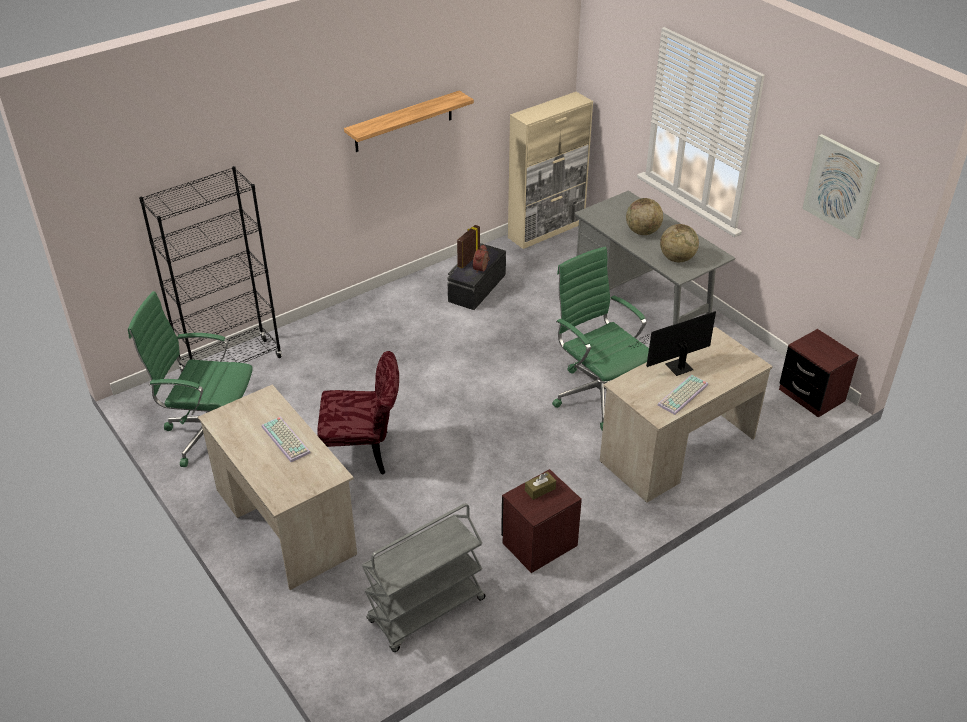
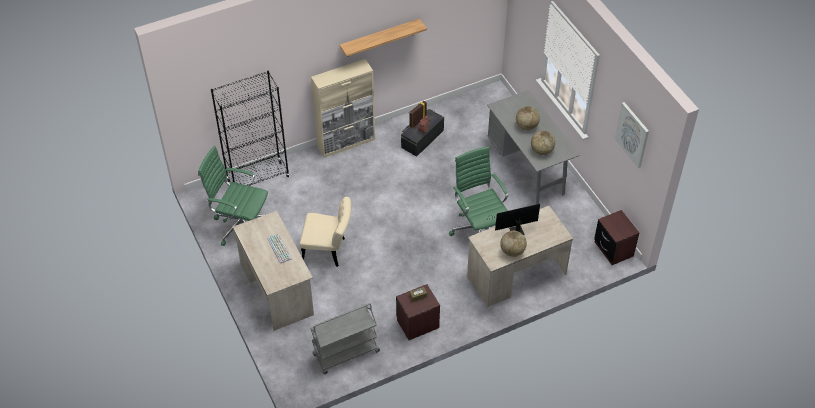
camera: 10 degrees right, 10 degrees up
(364, 453) = (328, 251): red chair -> beige chair
(547, 230) = (480, 96): beige cabinet -> beige cabinet (346, 143)
(683, 396) = (512, 251): keyboard -> globe

